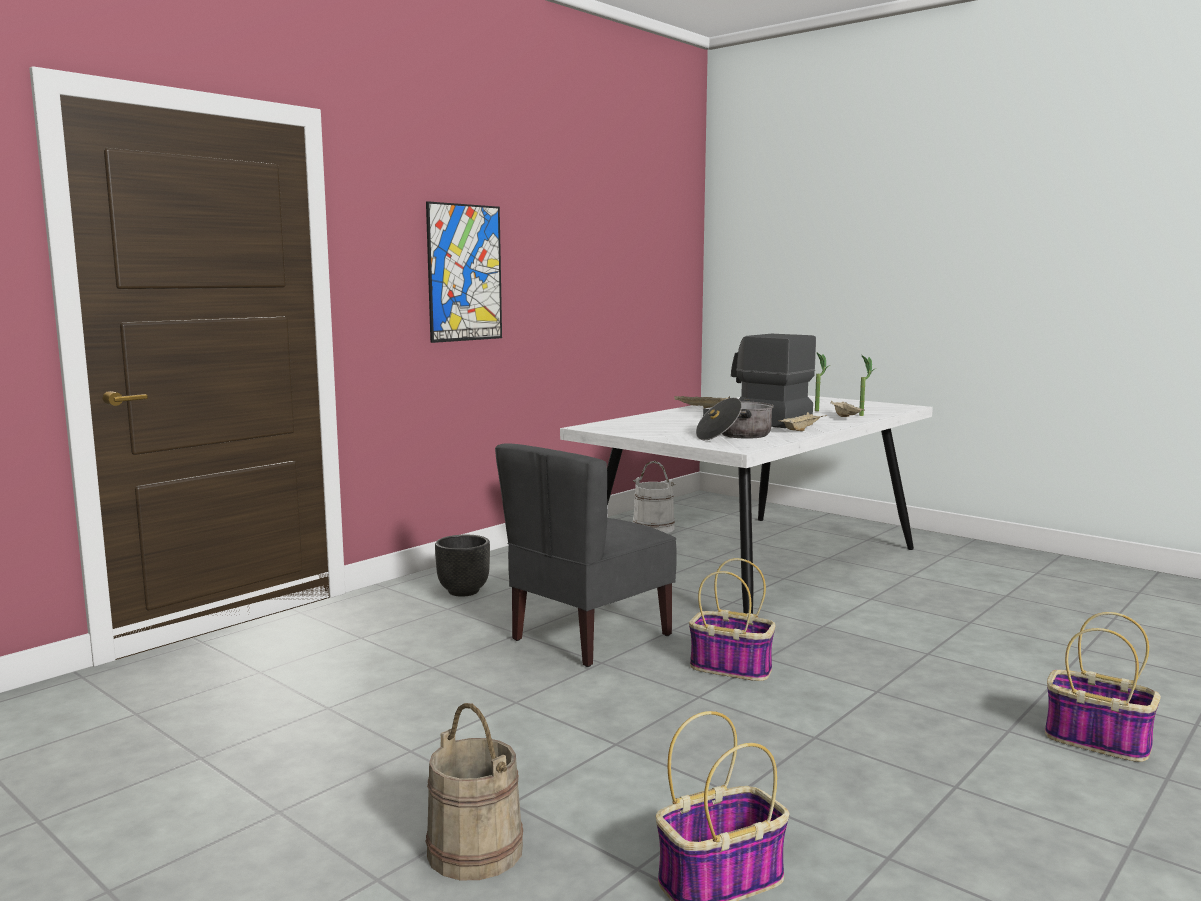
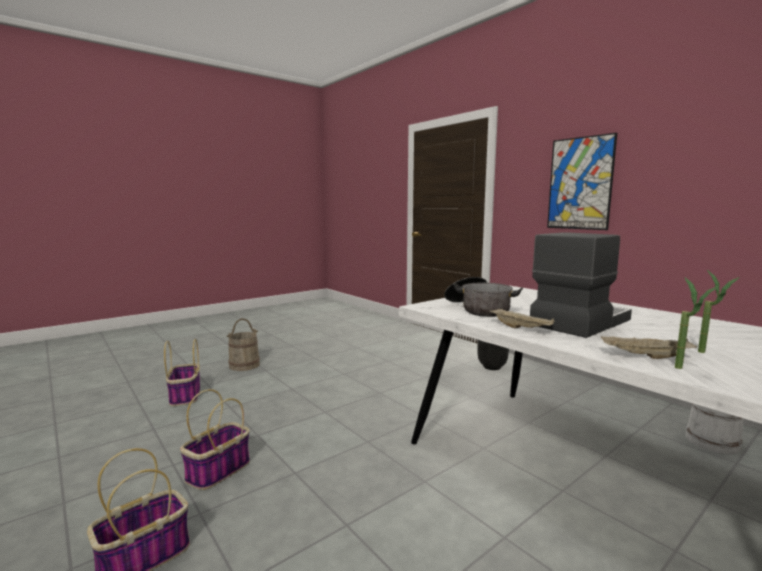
camera: 100 degrees right, 0 degrees up
(589, 637) = (416, 392): grey chair -> none
(701, 408) = (655, 314): beige tray -> none
(732, 668) = (357, 427): basket -> basket (218, 471)

